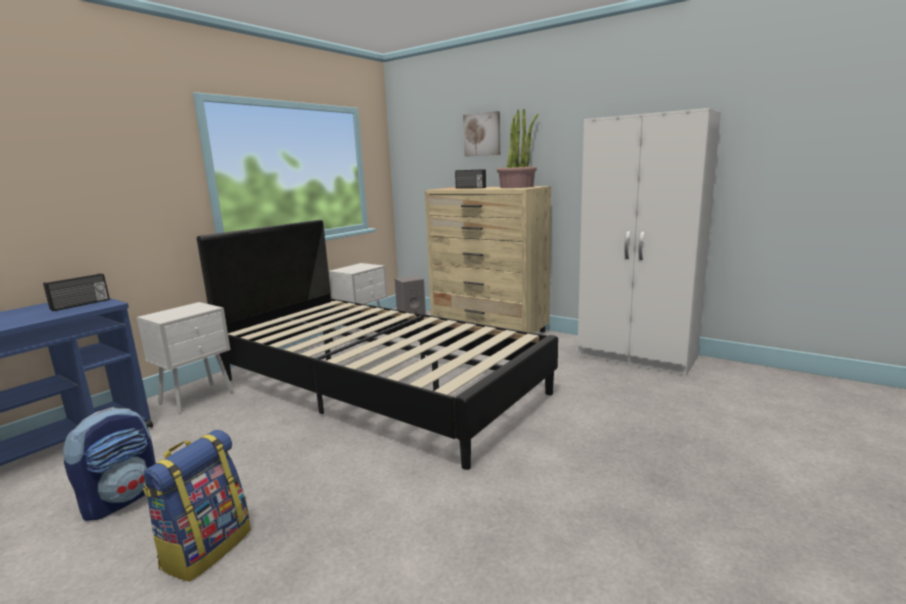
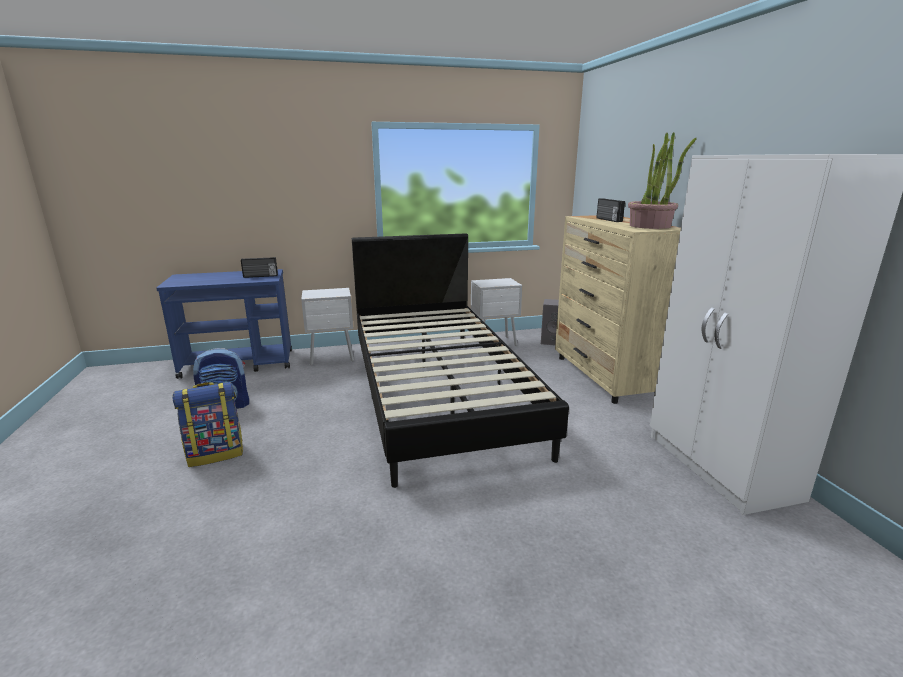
camera: 40 degrees right, 5 degrees up
(482, 134) = (645, 158): picture -> none

